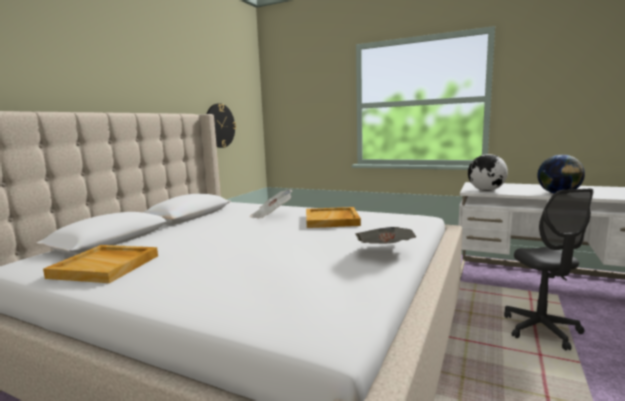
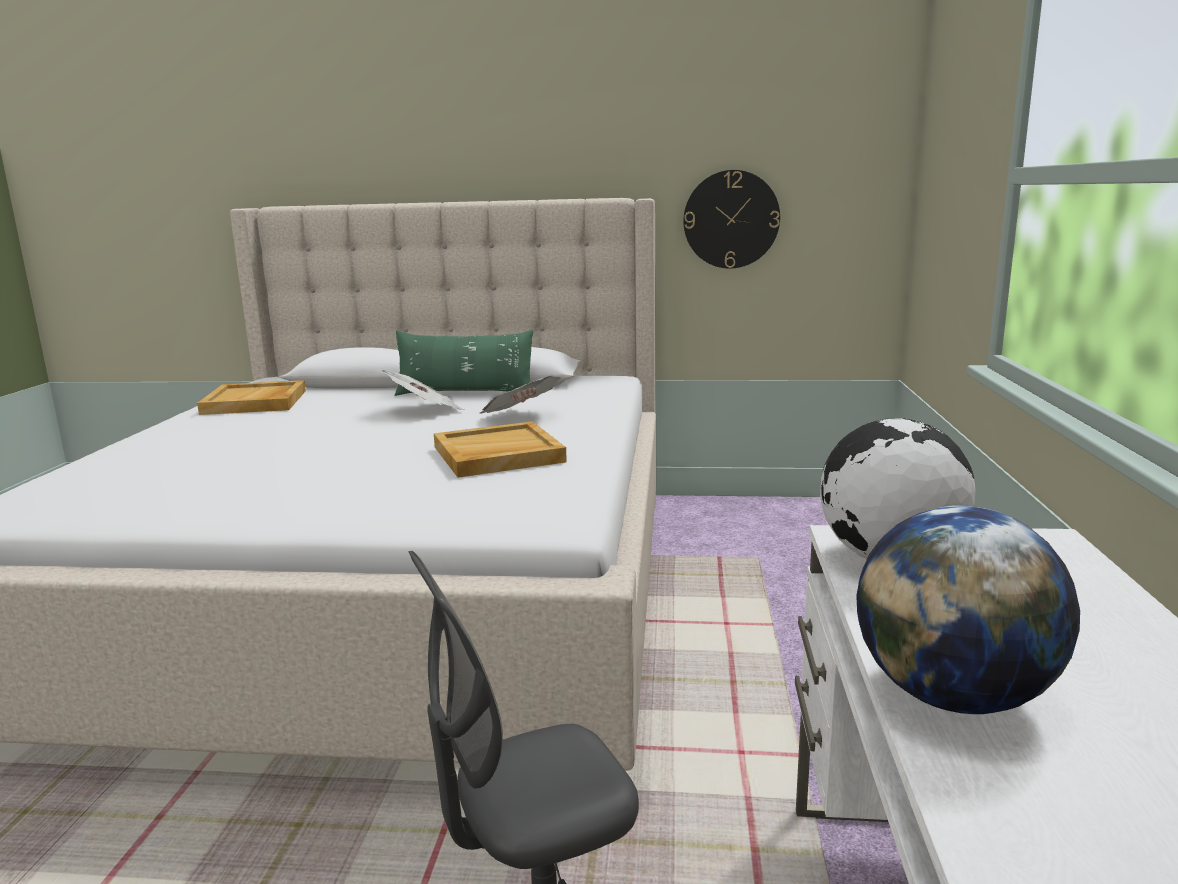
camera: 70 degrees right, 5 degrees up
(199, 221) = (465, 393): none -> green pillow
(385, 252) = (273, 509): newspaper -> newspaper (425, 411)

